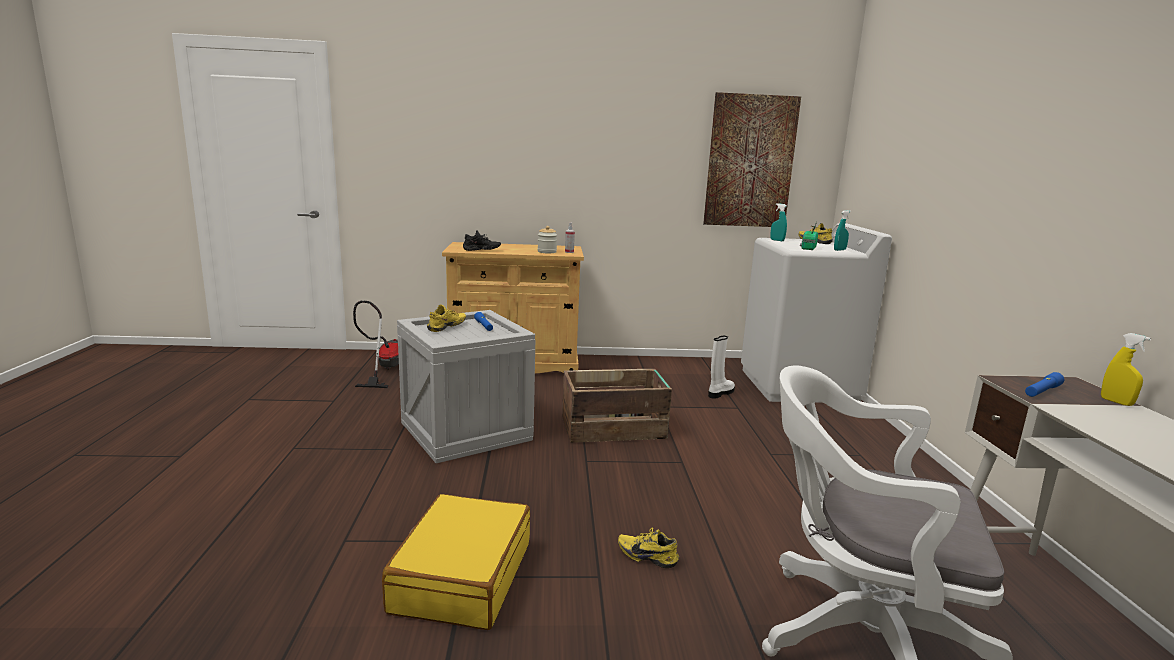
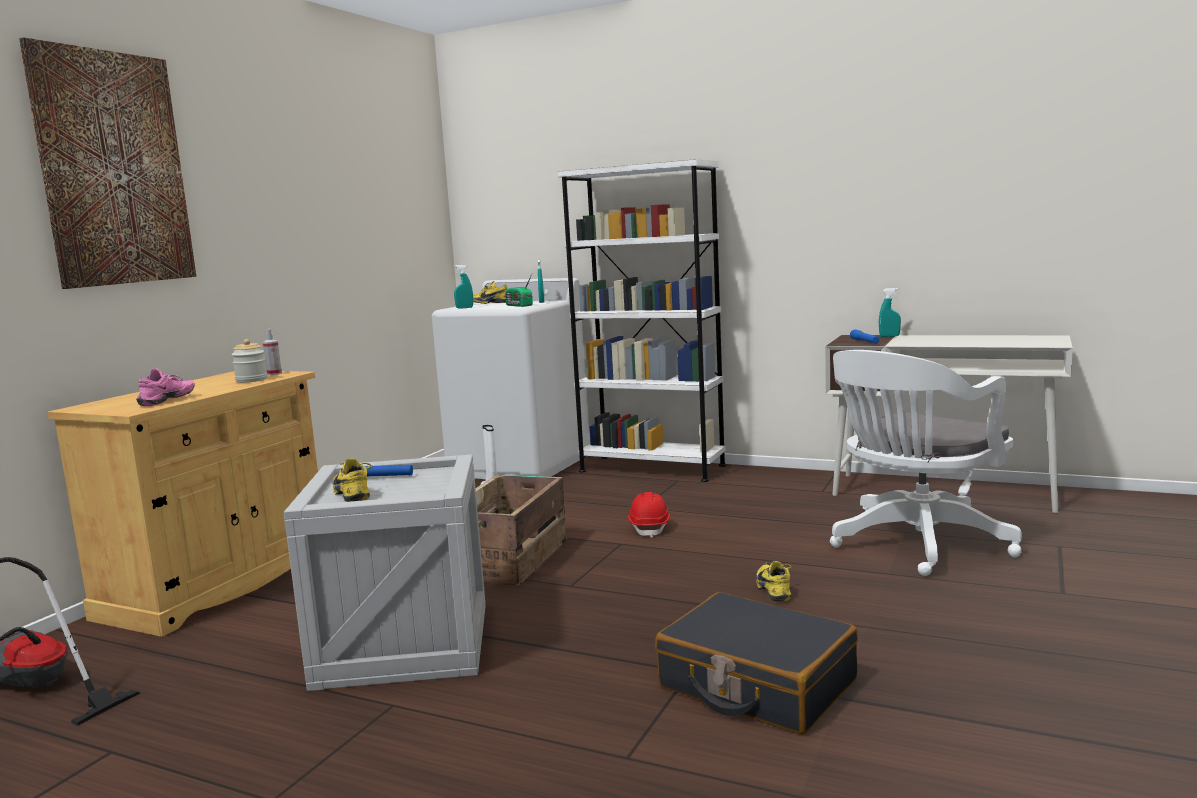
camera: 60 degrees left, 5 degrees down
(461, 576) = (756, 684): yellow suitcase -> black suitcase
(481, 250) = (169, 401): black shoe -> pink shoe
(648, 556) = (776, 590): yellow shoe -> yellow shoe turned 120 degrees clockwise
(728, 467) = (650, 528): none -> red hard hat
(750, 161) = (383, 223): picture -> picture (113, 169)
(873, 437) = (652, 468): none -> white bookcase
(1116, 402) = (889, 336): yellow spray bottle -> turquoise spray bottle

